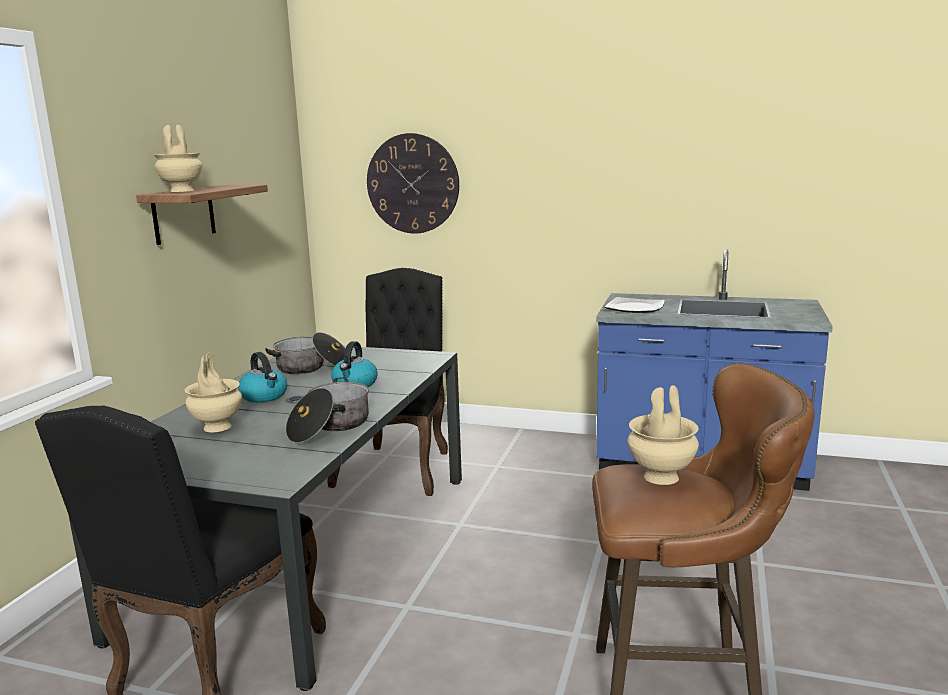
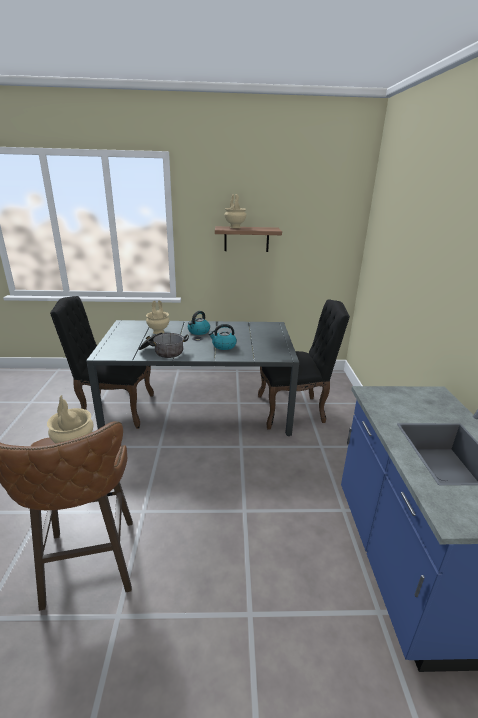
camera: 70 degrees right, 10 degrees up
(312, 368) = (244, 332): cooking pot -> none
(412, 184) = (393, 248): wall clock -> none
(635, 308) = (396, 401): plate -> none

